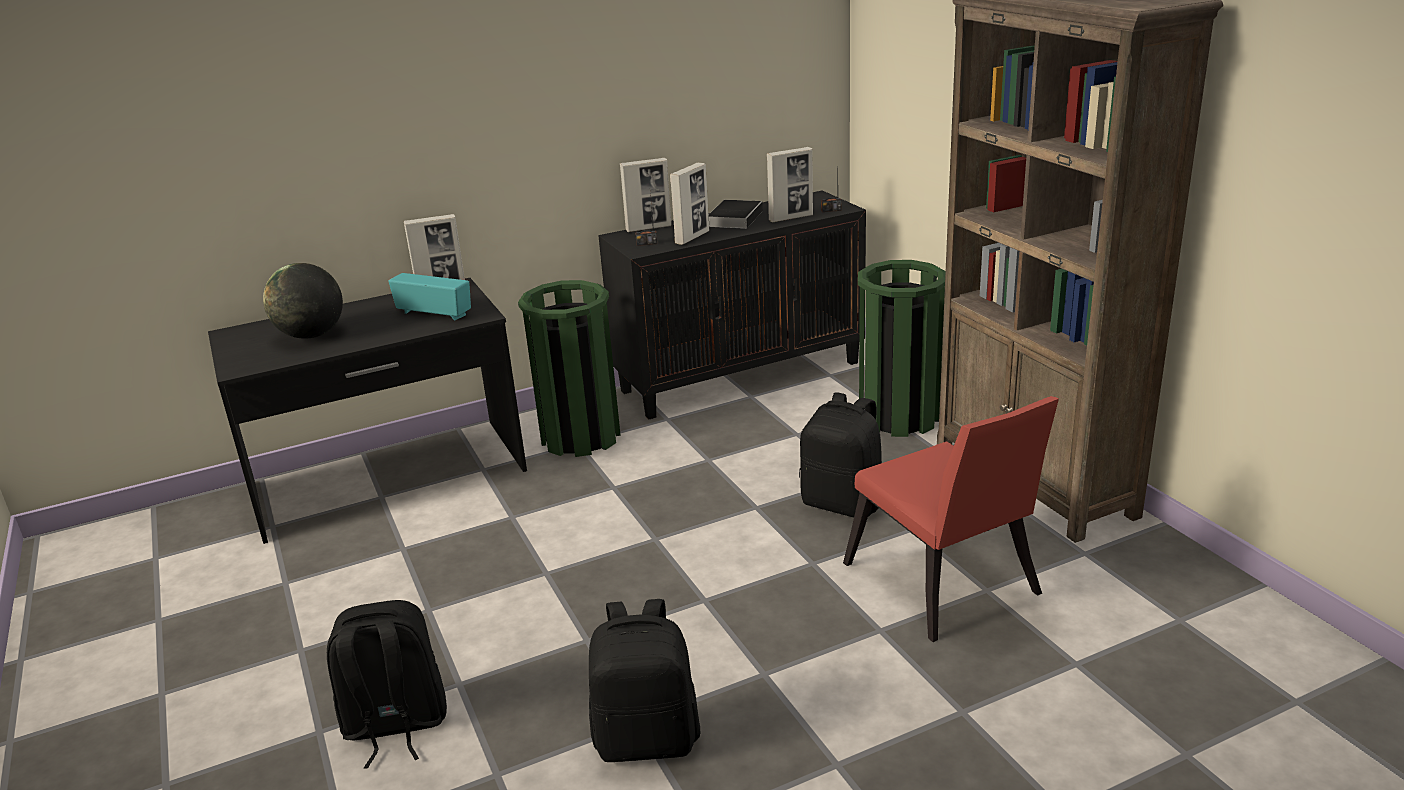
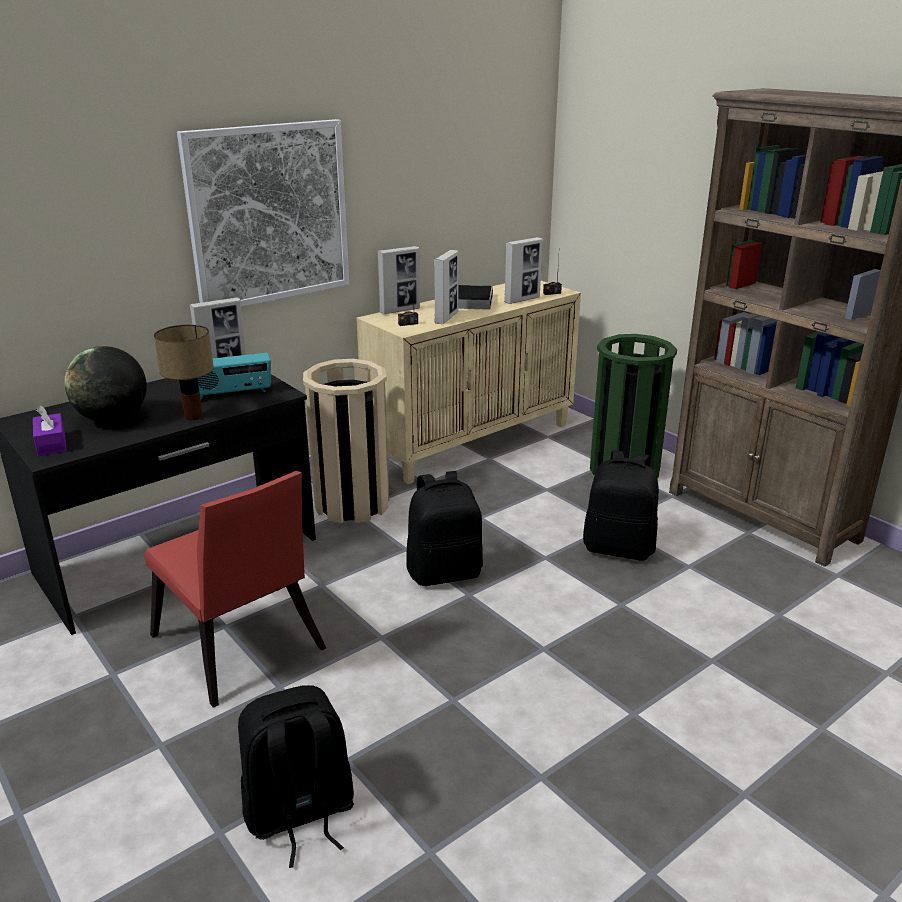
camera: 15 degrees left, 0 degrees up
(246, 356) = (51, 444): none -> purple tissue box
(386, 336) = (194, 417): none -> table lamp
(435, 313) = (232, 393): radio -> radio turned 150 degrees clockwise
(492, 127) = (269, 214): none -> picture
(580, 436) = (352, 504): green trash can -> beige trash can
(647, 738) = (560, 793): black backpack -> black backpack (444, 572)
(741, 376) = (472, 441): black cabinet -> beige cabinet
(945, 587) = (744, 615): red chair -> red chair (240, 649)

